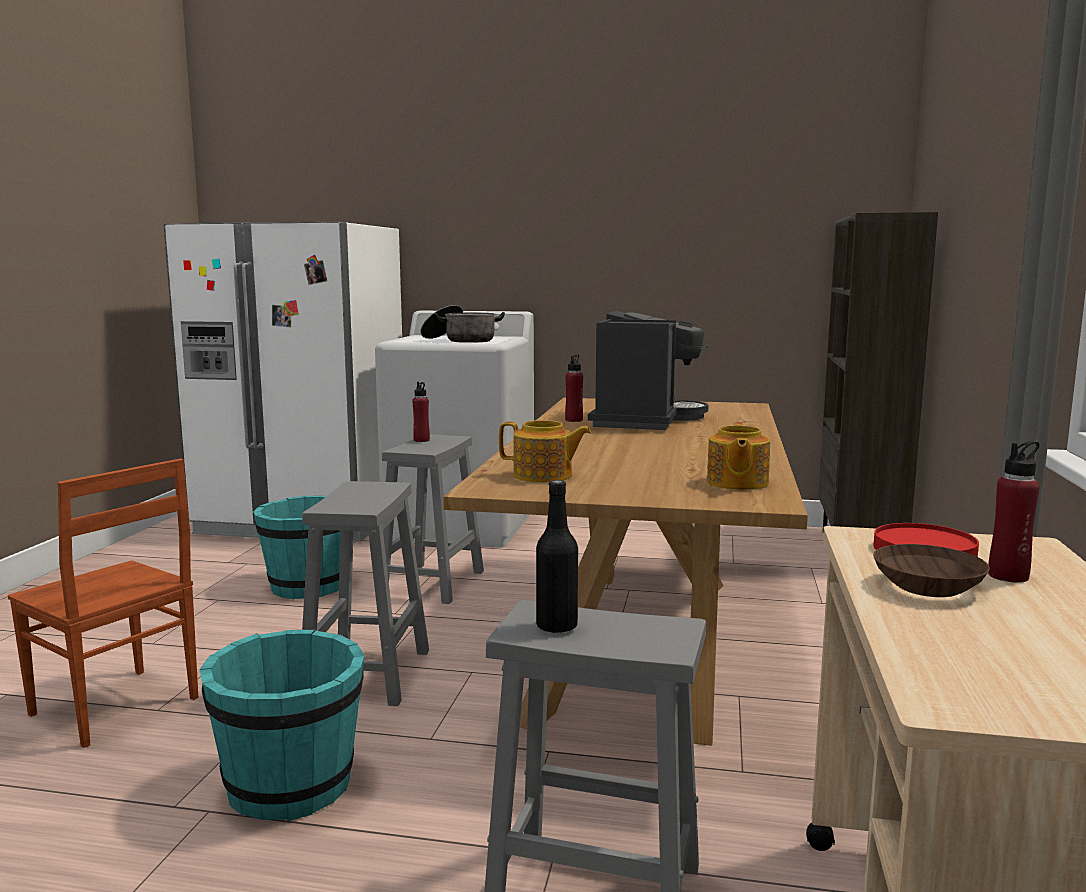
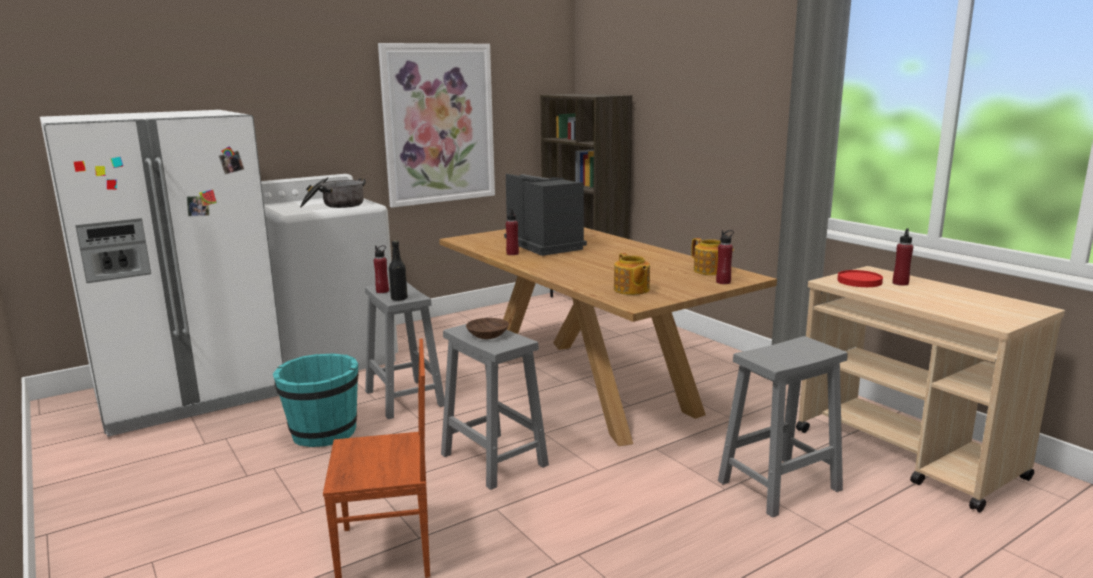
camera: 45 degrees left, 5 degrees up
(291, 787) = (589, 523): turquoise bucket -> none
(544, 476) = (631, 290): teapot -> teapot turned 105 degrees clockwise
(556, 626) = (777, 357): black bottle -> black bottle (399, 299)
(664, 258) = (439, 124): none -> picture
(699, 497) = (723, 282): none -> red bottle
(925, 586) = (897, 293): brown bowl -> brown bowl (486, 335)

